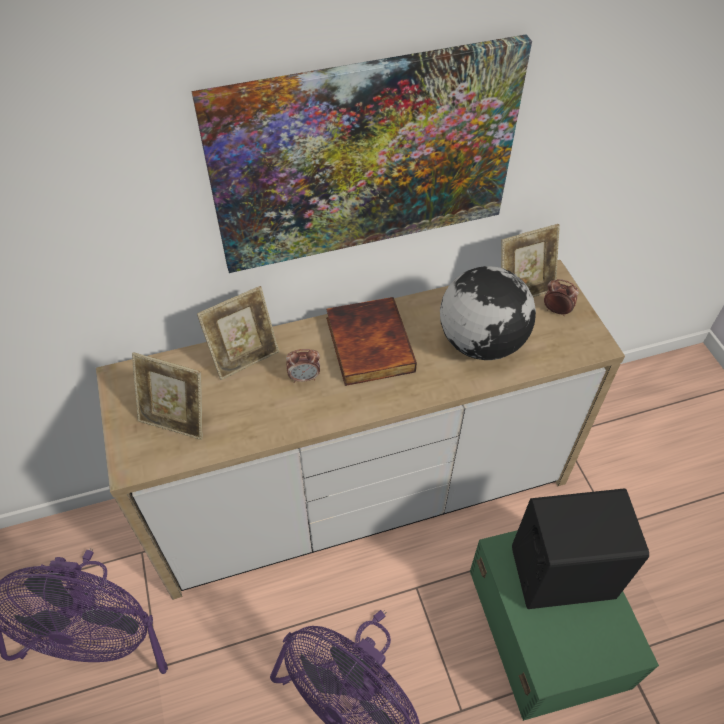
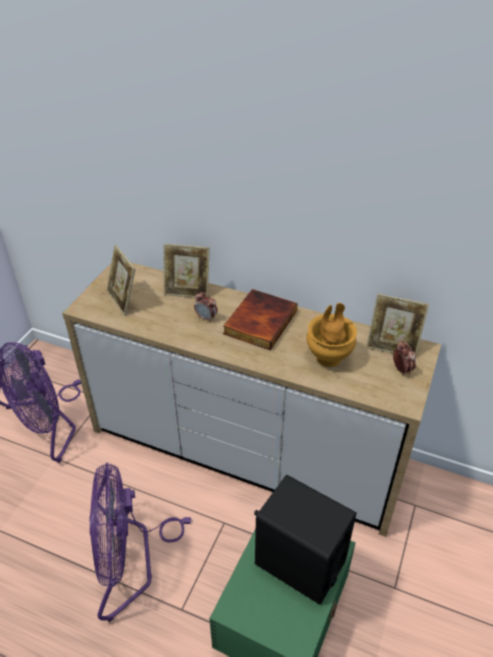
camera: 40 degrees right, 10 degrees down
(365, 158) = (292, 188): picture -> none
(480, 341) = (329, 357): globe -> brown vase

